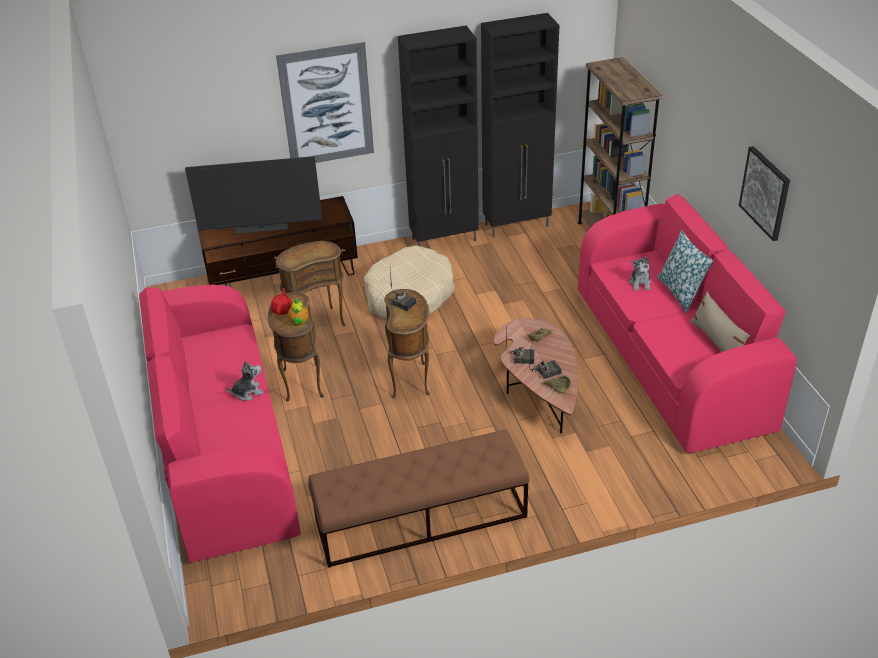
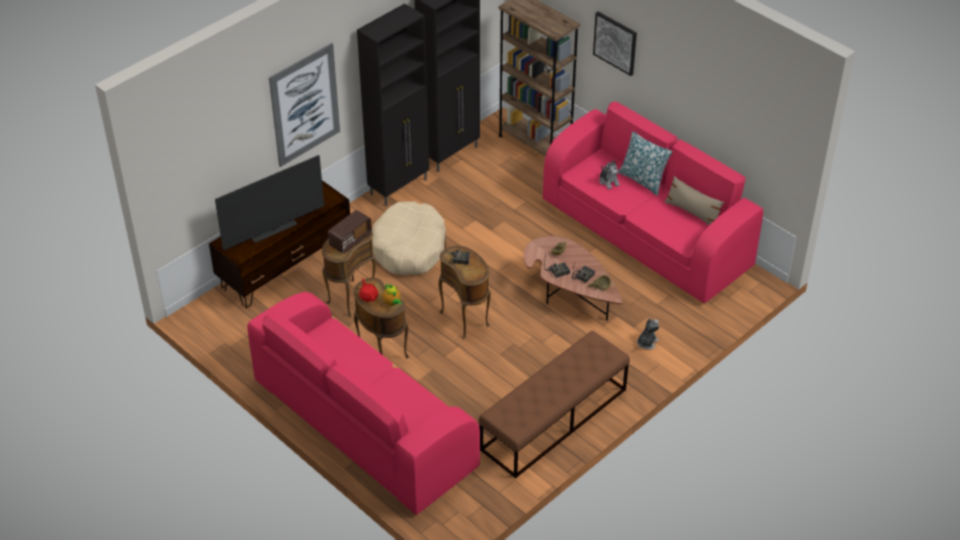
camera: 30 degrees left, 5 degrees up
(247, 392) = (382, 372): plush toy -> plush toy (646, 342)
(312, 254) = (350, 240): none -> radio
(765, 193) = (709, 94): picture -> picture (615, 43)

